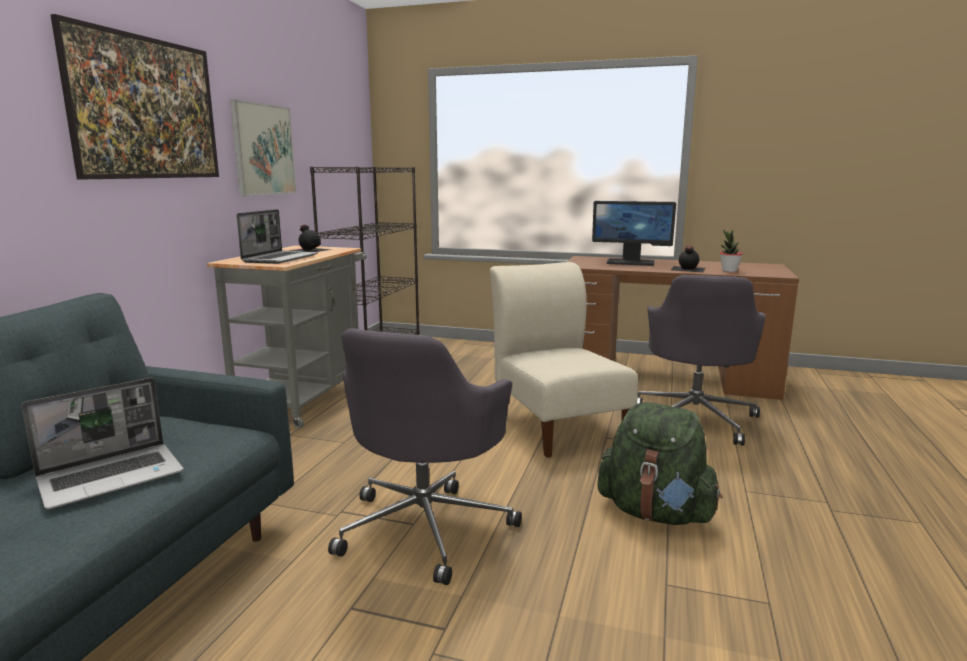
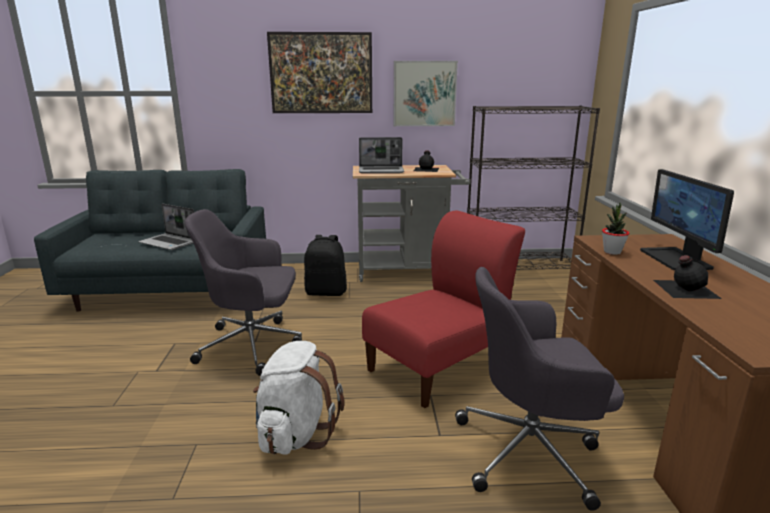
camera: 70 degrees right, 5 degrees up
(304, 454) = (326, 292): none -> black backpack
(557, 424) = (439, 367): beige chair -> red chair
(655, 513) = (295, 433): green backpack -> white backpack
(729, 271) = (721, 314): potted plant -> potted plant (612, 252)

